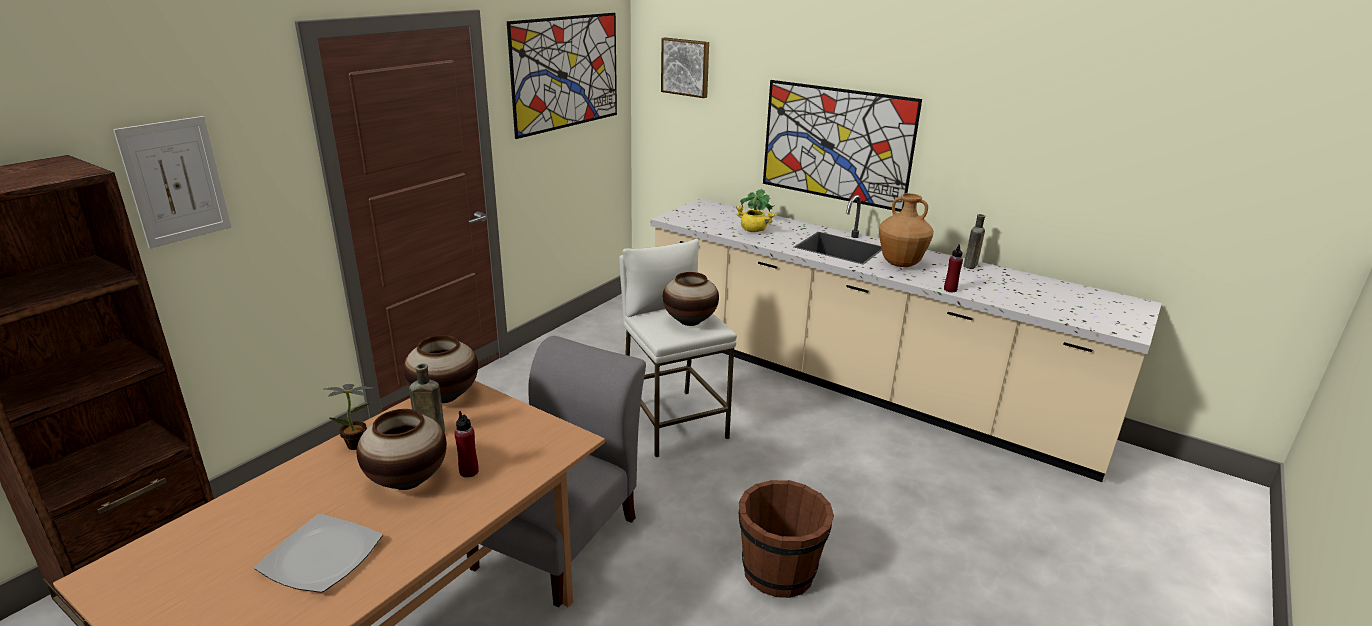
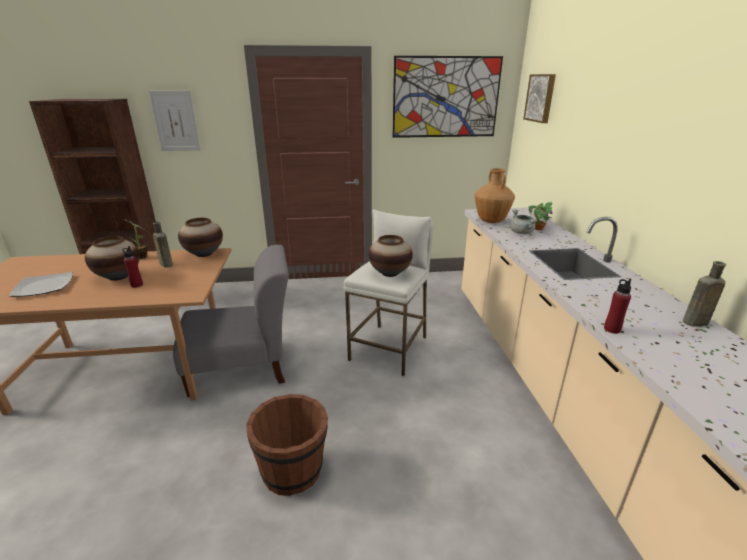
camera: 50 degrees right, 0 degrees up
(754, 230) = (522, 233): yellow cooking pot -> grey cooking pot
(836, 144) = (618, 167): picture -> none
(900, 264) = (604, 292): brown vase -> brown vase (491, 221)

